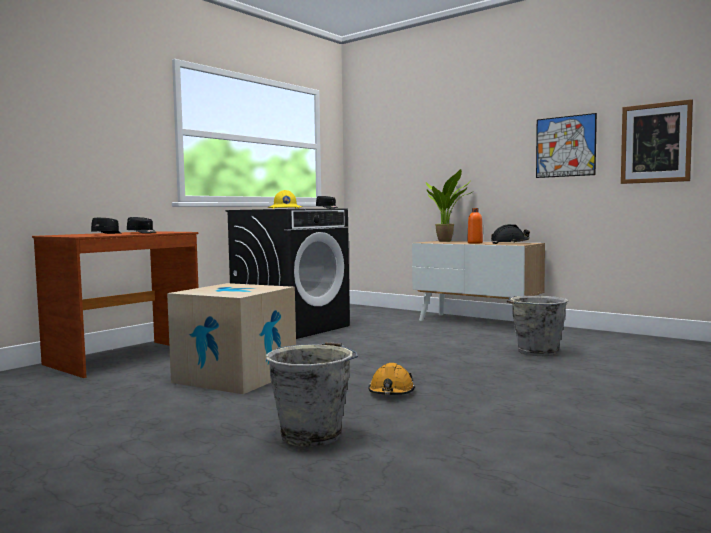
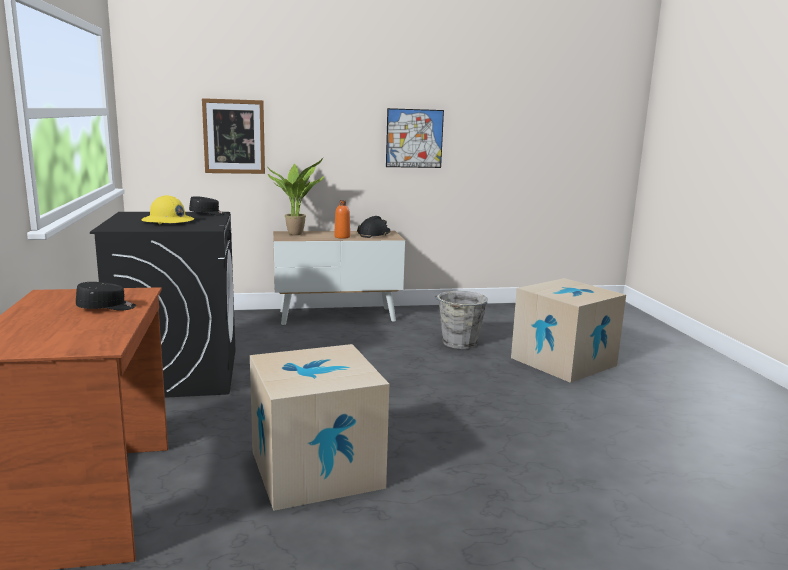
camera: 50 degrees left, 10 degrees up
(107, 234) = (89, 326): black cap -> none
(312, 434) = (549, 502): grey bucket -> none
(391, 392) = (481, 429): orange hard hat -> none
(616, 382) = (563, 361): none -> cardboard box
(655, 143) = (490, 143): picture -> picture (234, 136)

